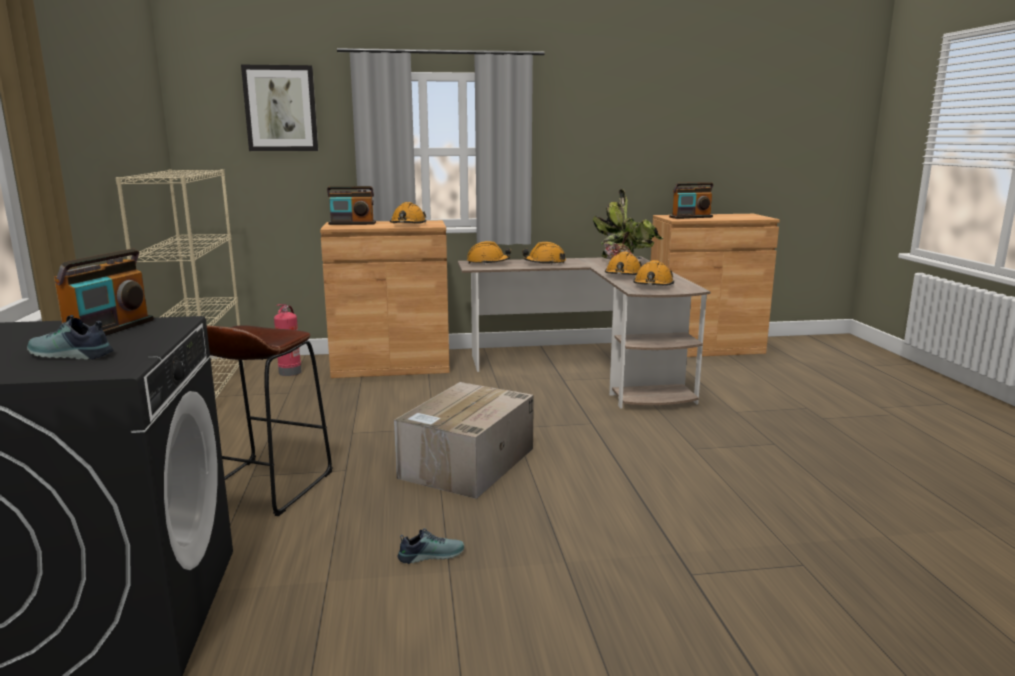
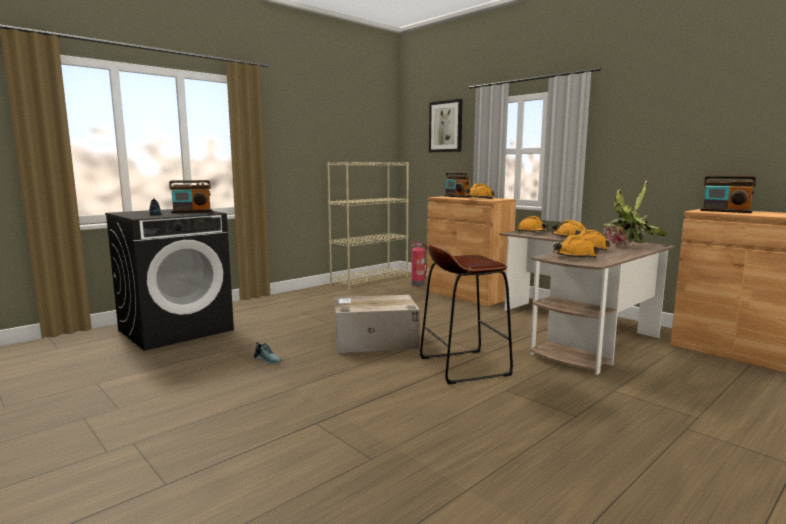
camera: 55 degrees right, 5 degrees down
(263, 486) = (294, 317): brown stool -> brown stool (463, 366)

